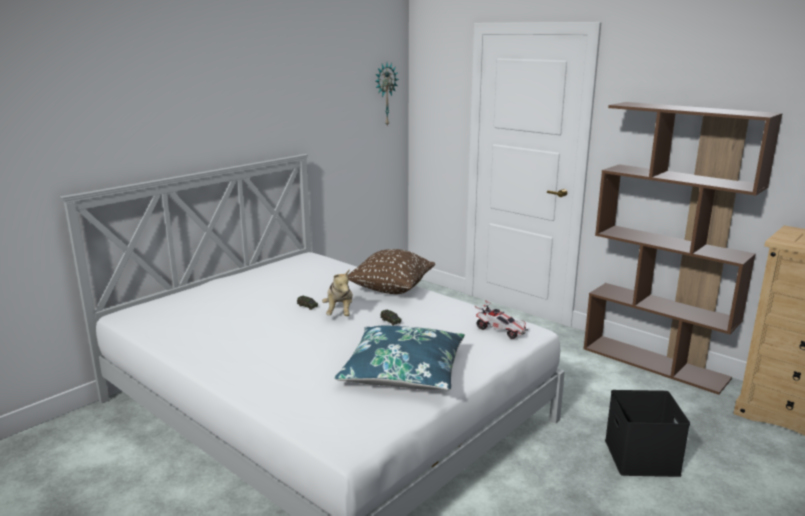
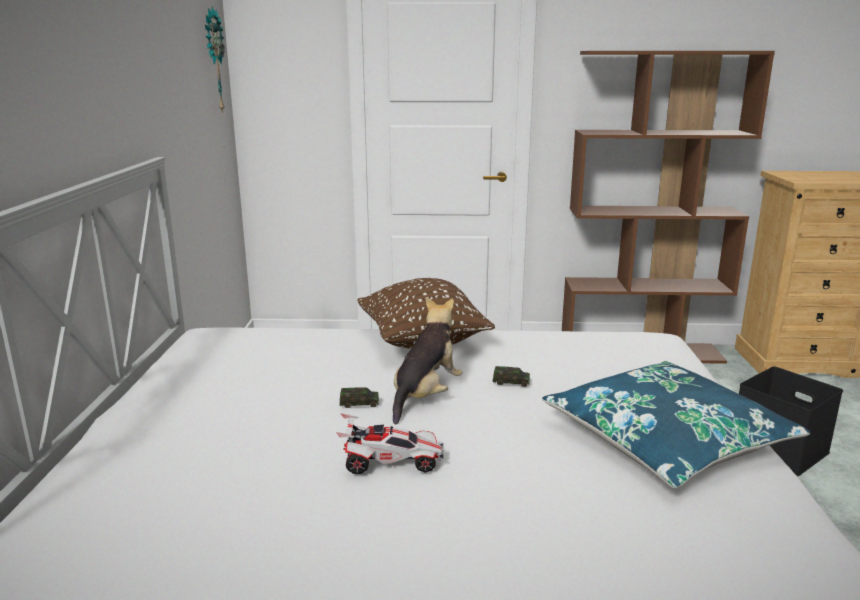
camera: 40 degrees left, 0 degrees up
(339, 313) = (425, 396): plush toy -> plush toy turned 105 degrees counterclockwise
(500, 330) = (641, 348): toy car -> toy car (391, 462)

